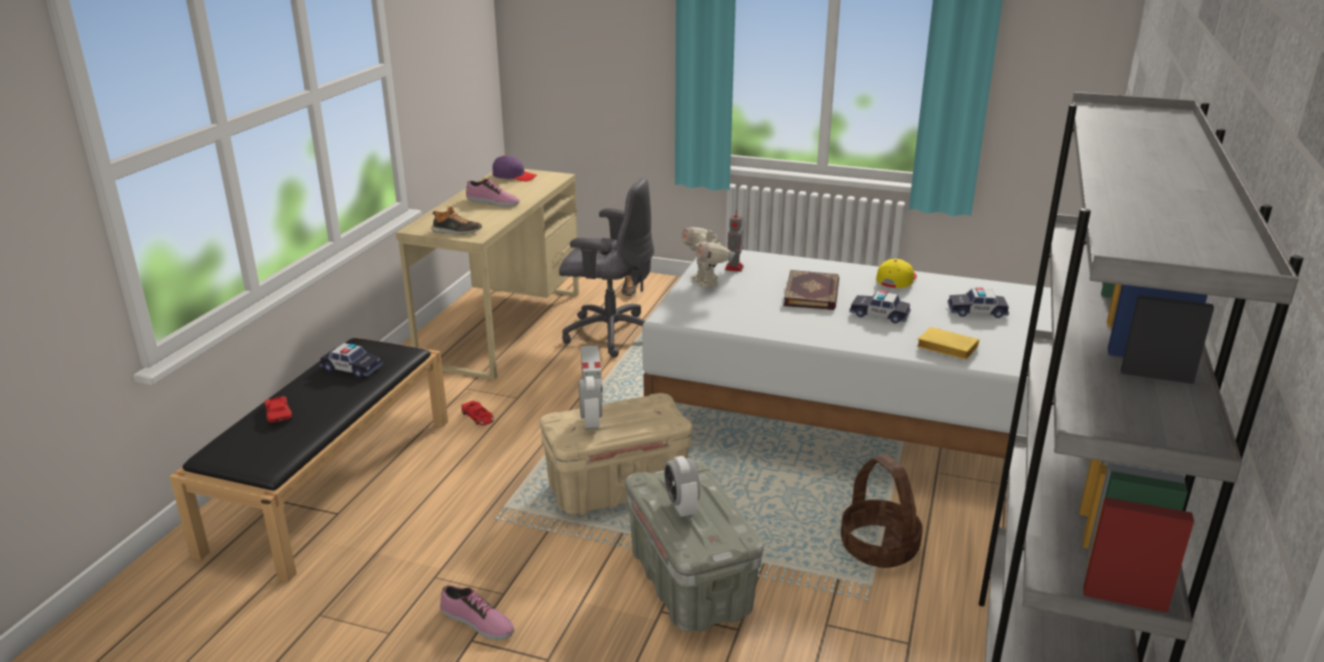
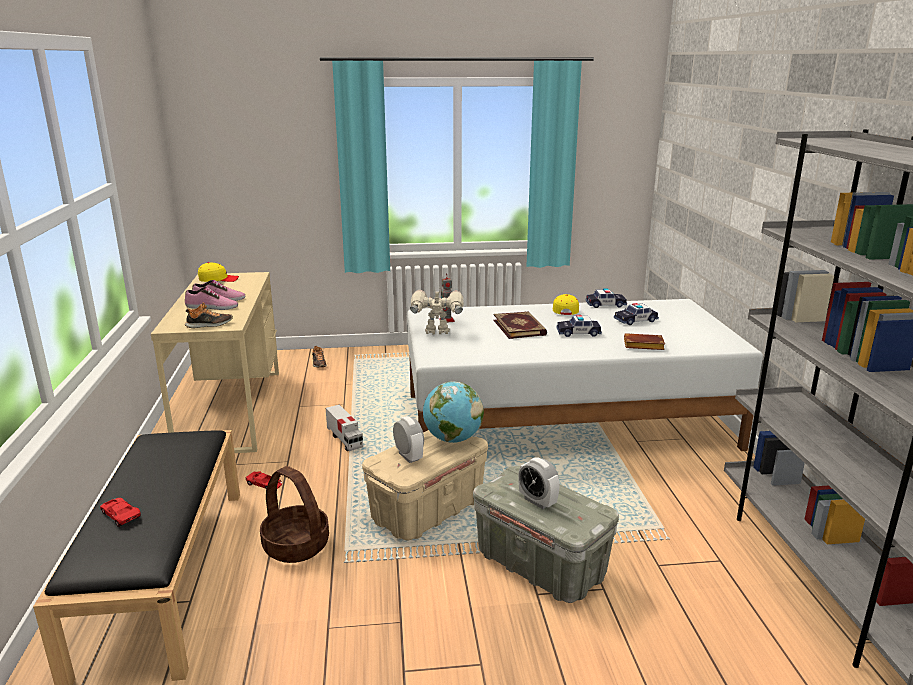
camera: 25 degrees left, 5 degrees down
(351, 368) = (164, 459): toy car -> toy car (605, 304)
(476, 622) = (396, 653): shoe -> shoe (211, 307)
(514, 176) = (218, 279): purple cap -> yellow cap
(610, 333) = (328, 397): grey office chair -> none
(654, 414) = (452, 439): none -> globe
(706, 283) = (437, 333): toy robot -> toy robot turned 135 degrees clockwise
(878, 547) = (644, 501): basket -> basket (295, 545)
(945, 348) = (642, 346): yellow book -> brown book

